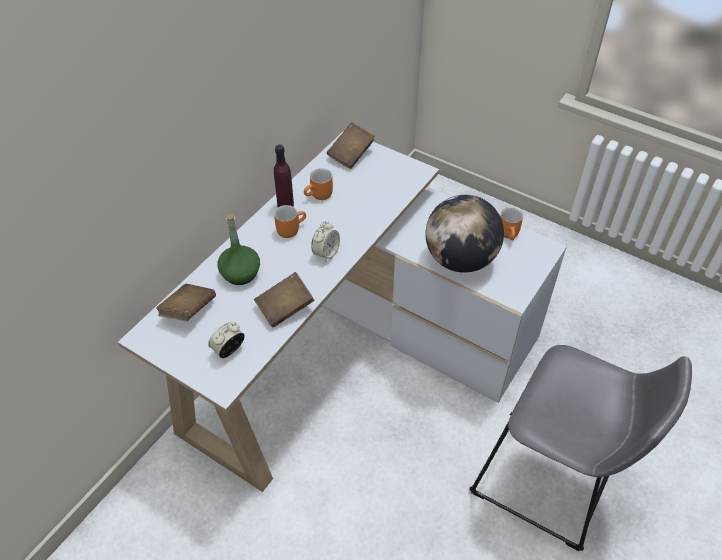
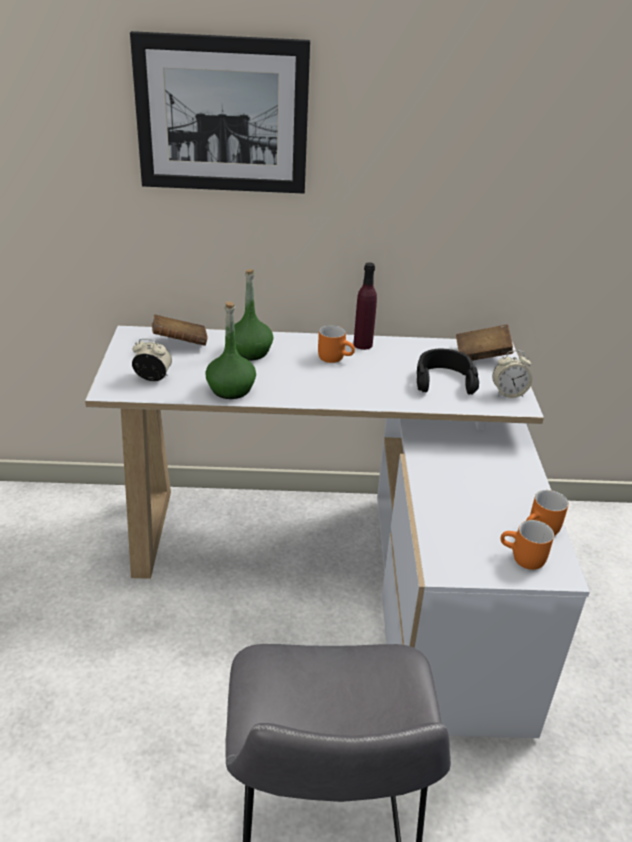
camera: 55 degrees right, 15 degrees down
(142, 111) = (222, 115): none -> picture
(285, 308) = (231, 389): brown book -> green bottle
(319, 196) = (399, 358): orange mug -> orange mug (522, 559)
(326, 253) = (327, 387): alarm clock -> alarm clock (508, 393)
(365, 189) = (444, 381): none -> black headphones
(460, 259) = (450, 502): globe -> none

